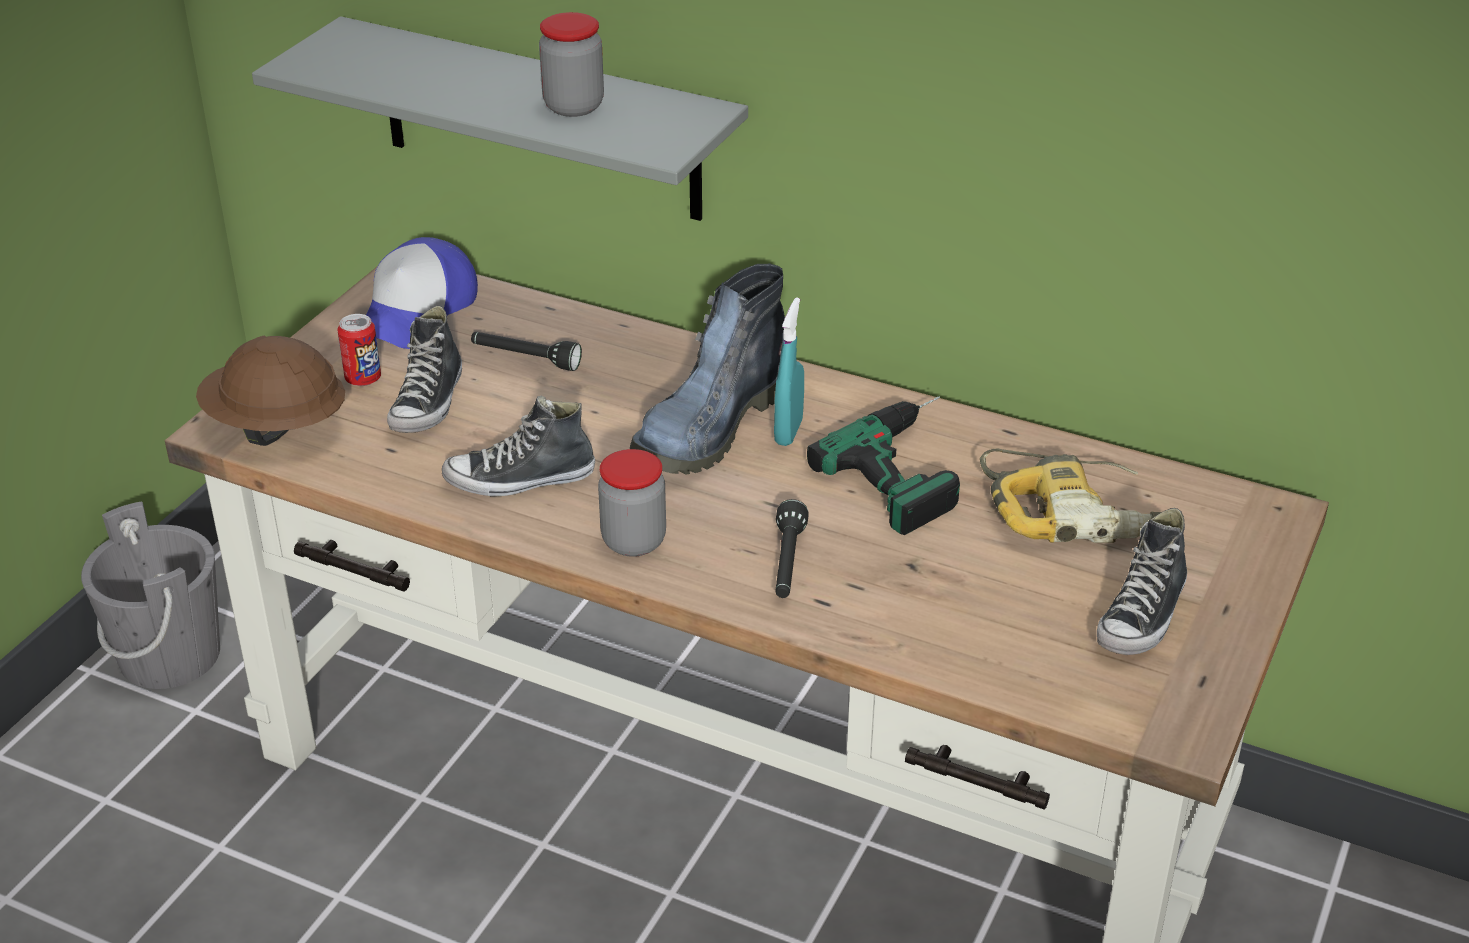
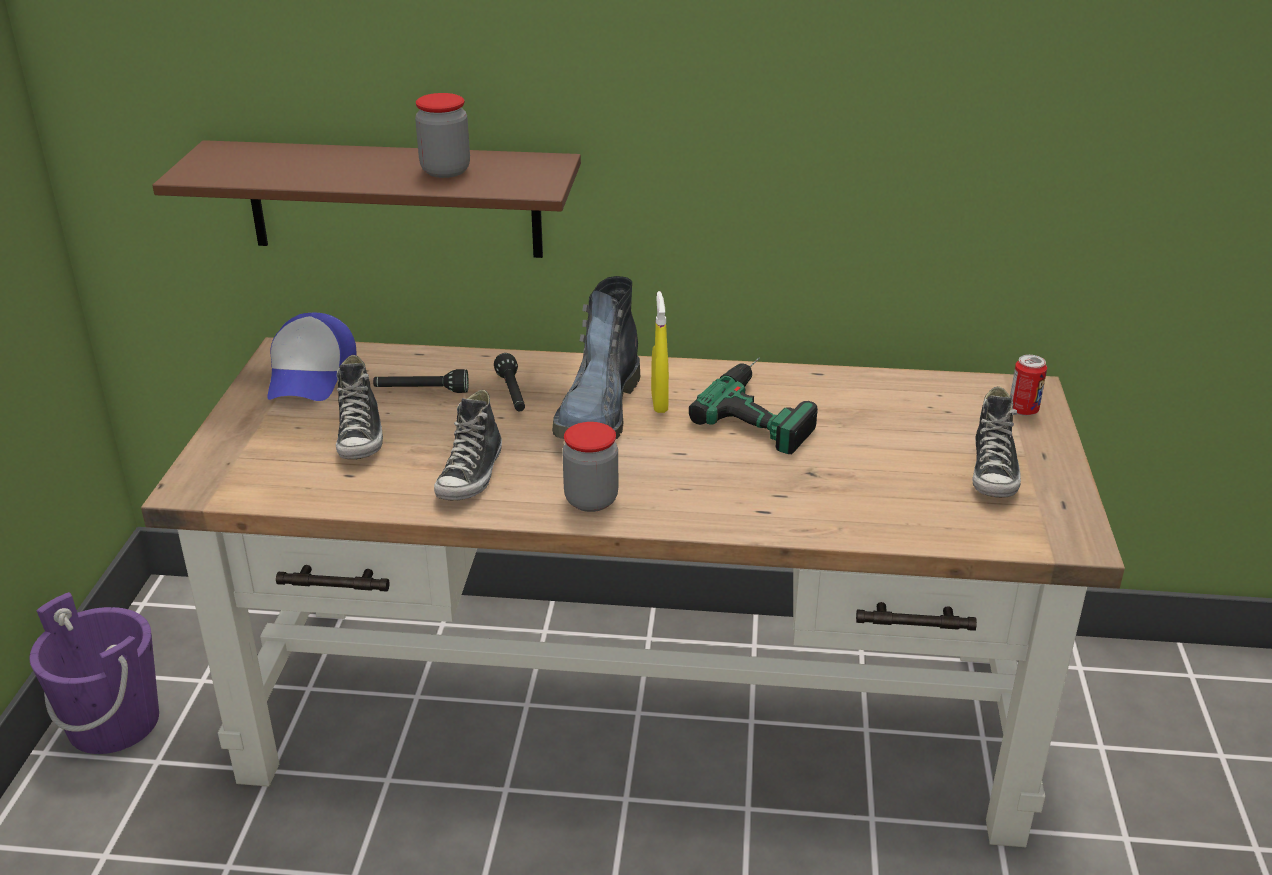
camera: 20 degrees left, 5 degrees down
(169, 655) = (113, 722): grey bucket -> purple bucket
(276, 427) = (238, 478): brown hard hat -> none
(363, 379) = (294, 429): can -> can (1023, 410)
(520, 479) = (471, 475): shoe -> shoe turned 45 degrees counterclockwise
(539, 120) = (394, 199): grey shelf -> brown shelf
(787, 564) = (719, 491): black flashlight -> black flashlight (512, 394)
(788, 432) = (659, 403): turquoise spray bottle -> yellow spray bottle
(1076, 513) = (900, 415): power drill -> none

